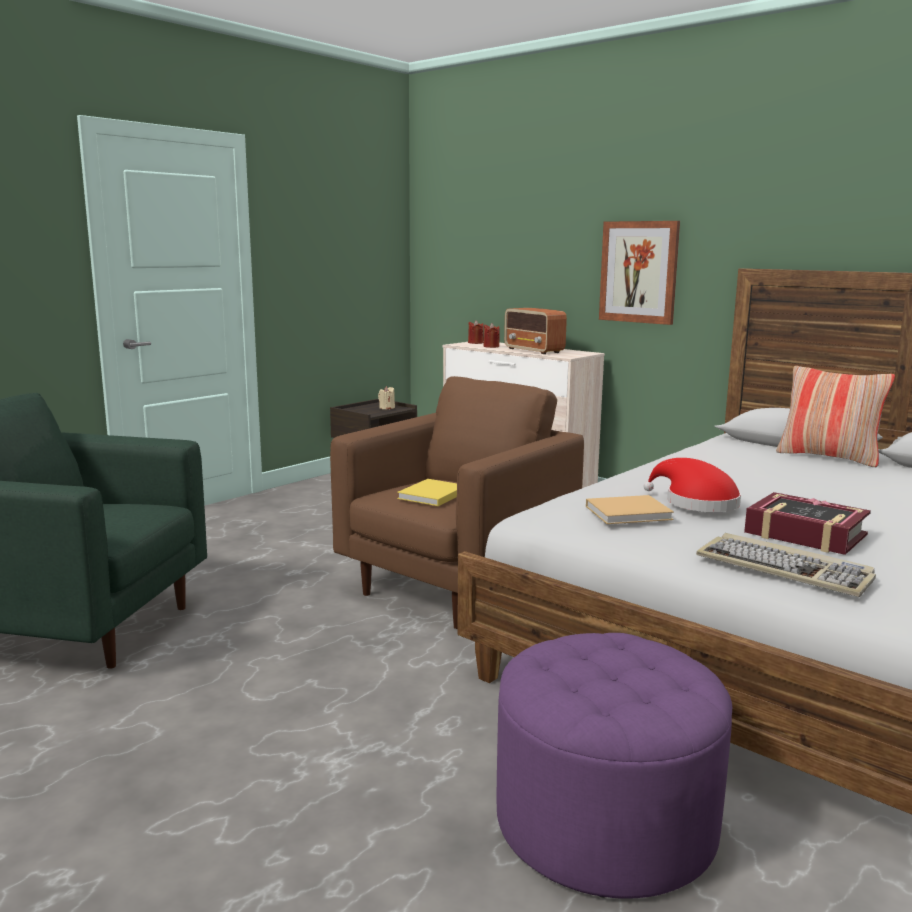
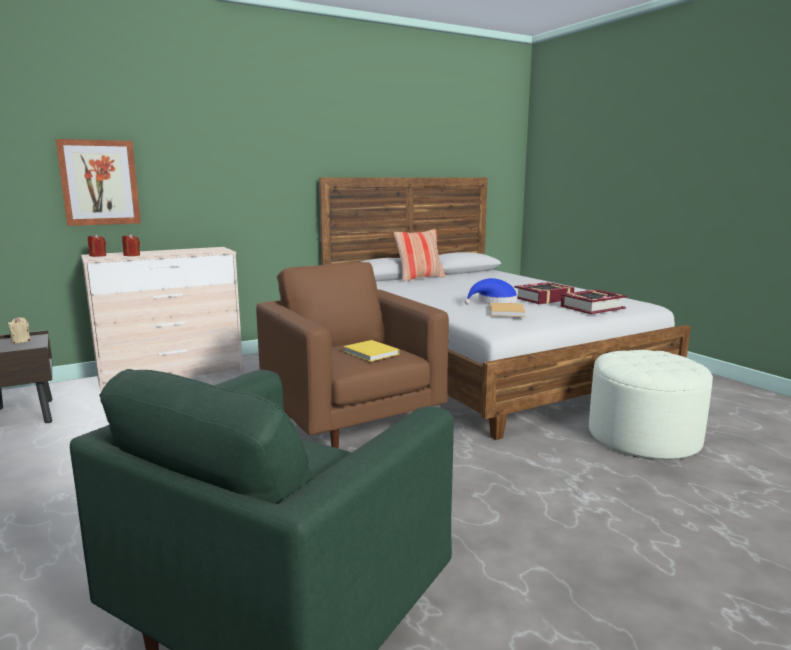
camera: 70 degrees left, 0 degrees up
(534, 350) = (180, 252): radio -> none
(605, 822) = (643, 437): purple ottoman -> white ottoman
(639, 272) = (241, 182): picture -> picture (99, 182)
(696, 502) = (494, 301): red hat -> blue hat
(785, 570) = (592, 307): keyboard -> book

